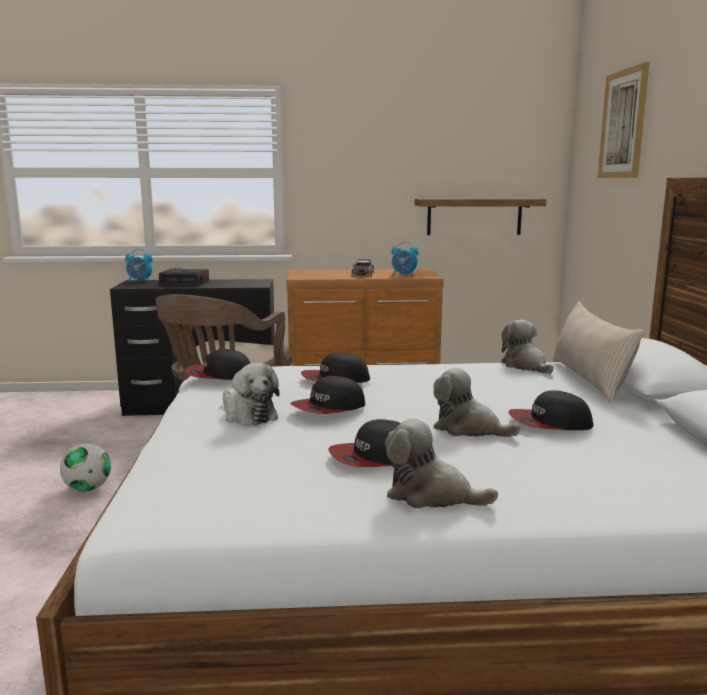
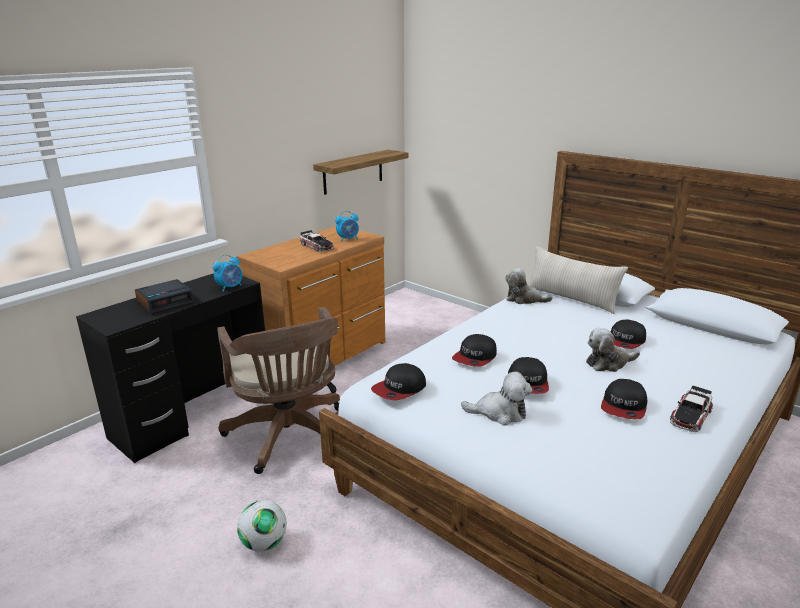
camera: 45 degrees left, 10 degrees up
(140, 281) = (101, 313): alarm clock -> alarm clock (230, 287)
(431, 495) = (690, 415): plush toy -> toy car
(623, 124) = (482, 100): picture -> none

